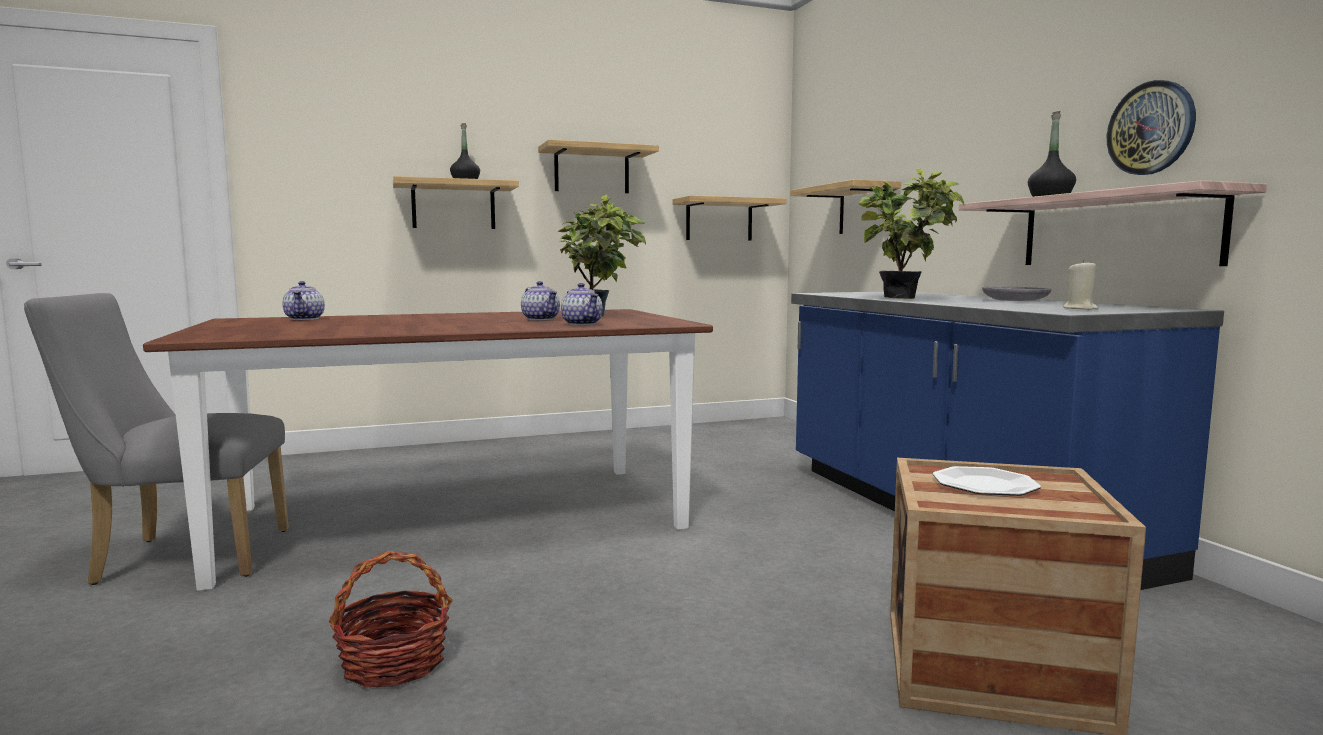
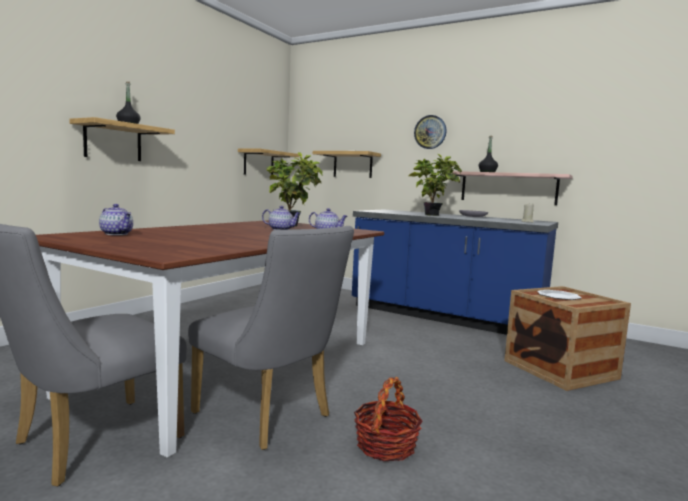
camera: 40 degrees left, 0 degrees up
(358, 584) = (269, 417): none -> grey chair
(591, 170) = (197, 125): shelf -> none
(1151, 128) = (524, 148): wall clock -> wall clock (430, 132)

